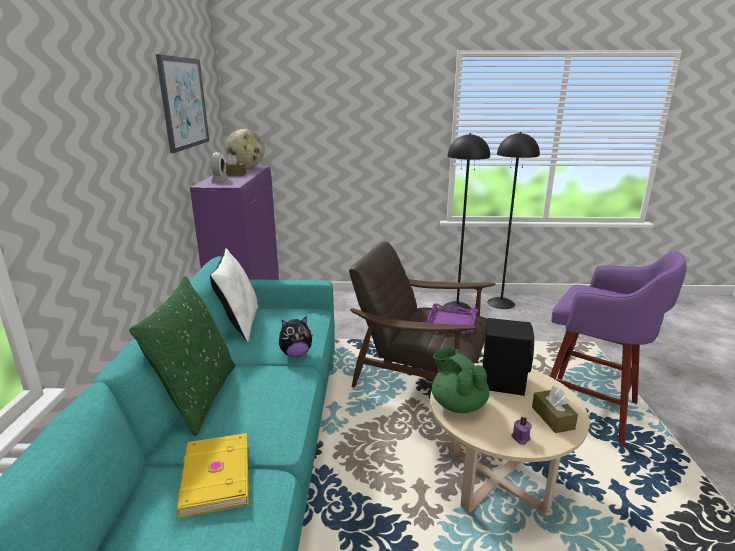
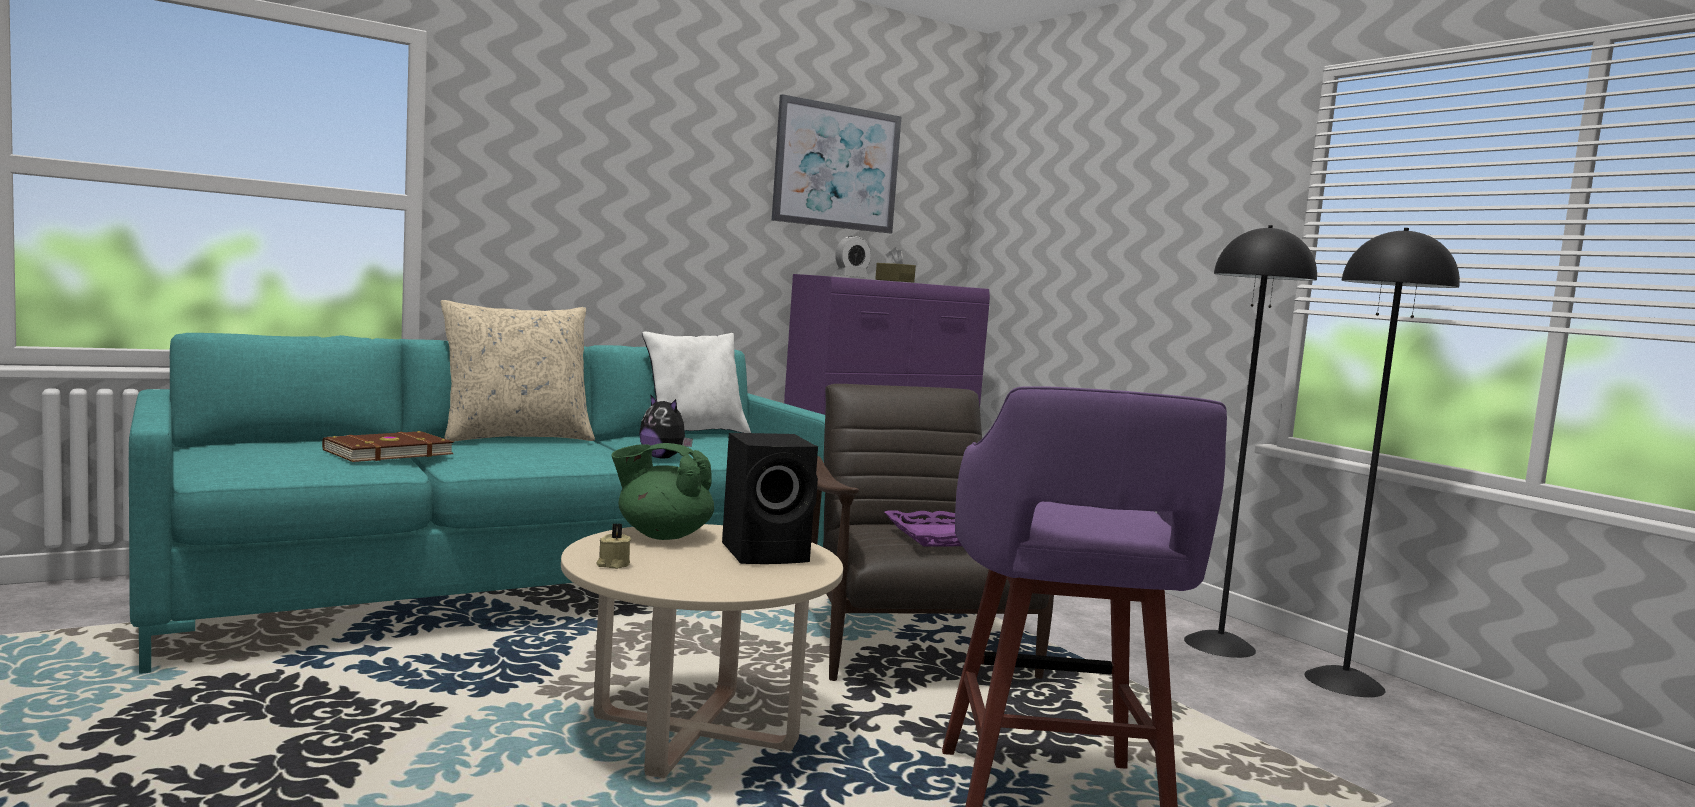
camera: 55 degrees right, 15 degrees down
(197, 397) = (516, 438): green pillow -> beige pillow
(214, 477) = (386, 452): yellow book -> brown book
(247, 167) = (951, 285): globe -> none
(458, 404) = (662, 535): green teapot -> green teapot turned 105 degrees counterclockwise
(520, 438) = (613, 564): purple candle -> beige candle
(552, 418) = (695, 580): brown tissue box -> none

